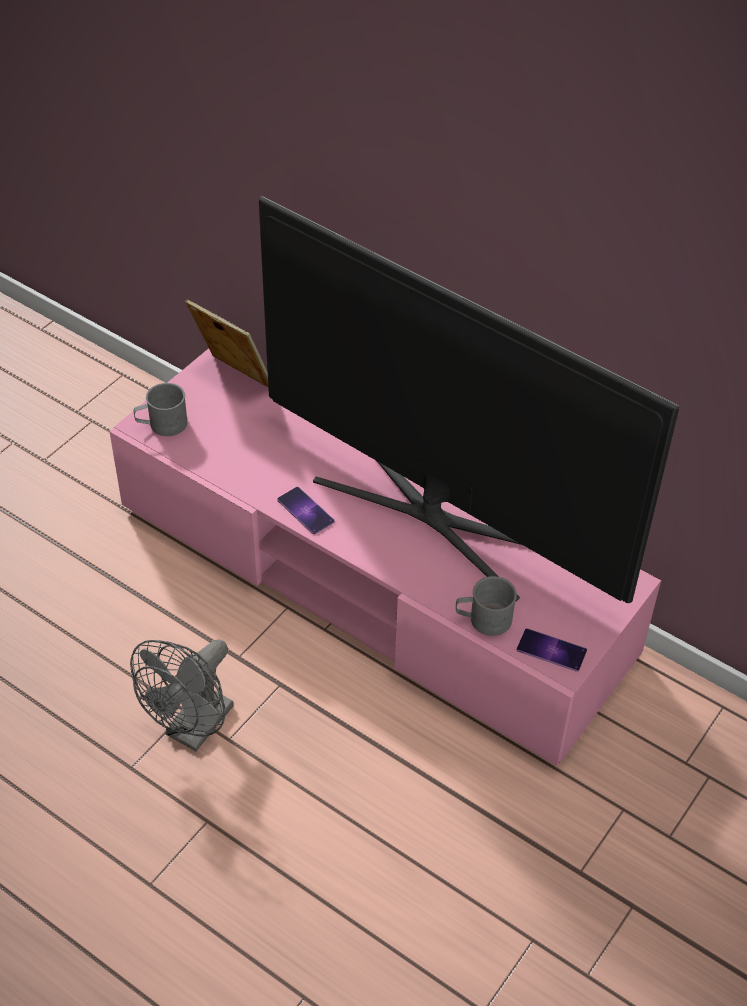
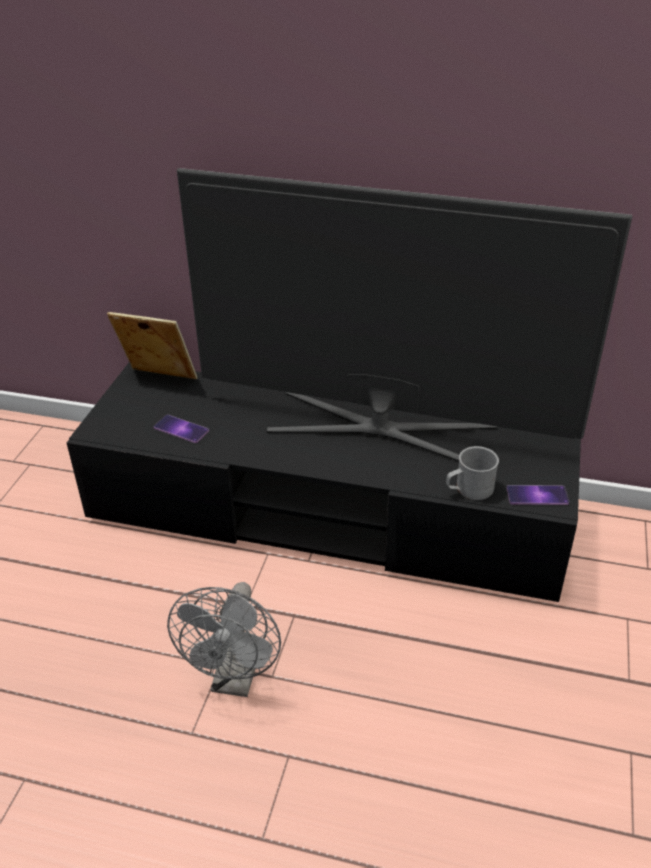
camera: 20 degrees left, 10 degrees down
(162, 424) = (112, 425): grey mug -> none
(305, 511) = (272, 454): phone -> phone (181, 429)
(371, 580) = (326, 513): pink tv stand -> black tv stand

